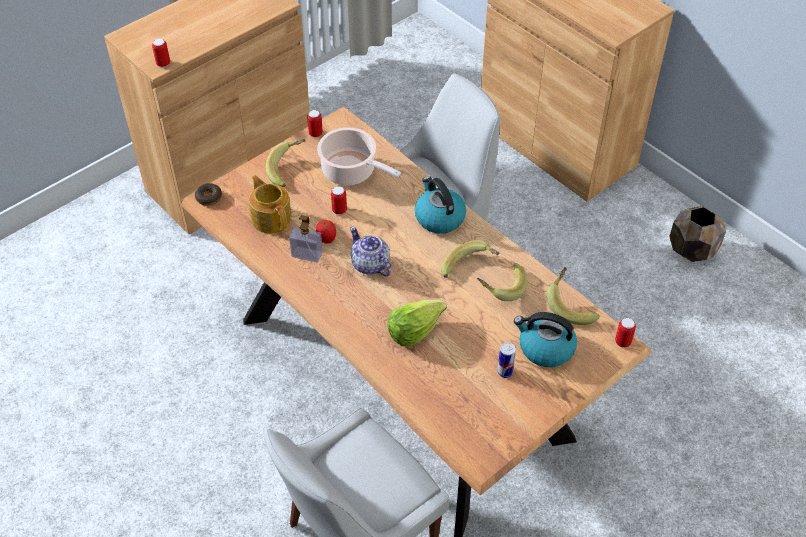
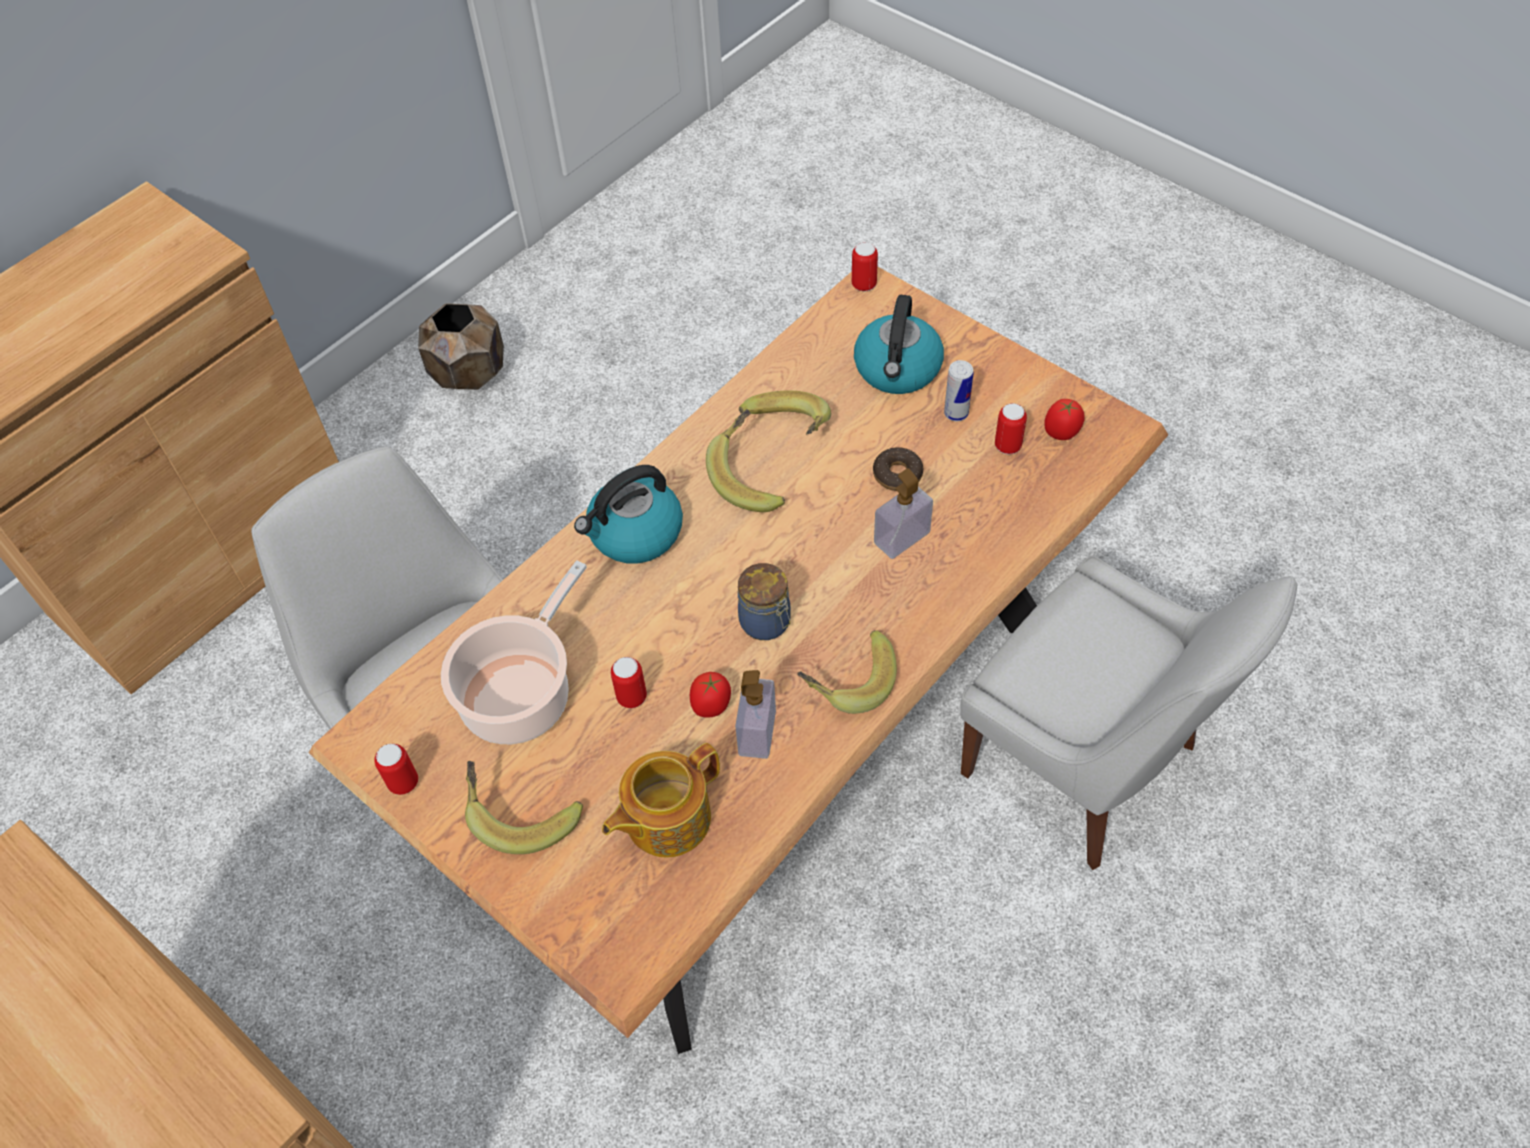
camera: 95 degrees left, 5 degrees up
(163, 63) = (241, 1109): can -> can (1007, 446)
(209, 197) = (617, 963): donut -> donut (897, 474)
(370, 265) = (766, 623): teapot -> jar
(414, 330) = (901, 538): lettuce -> soap dispenser
(480, 425) = (1062, 433): none -> tomato
(572, 305) = (805, 343): banana -> banana (847, 681)

